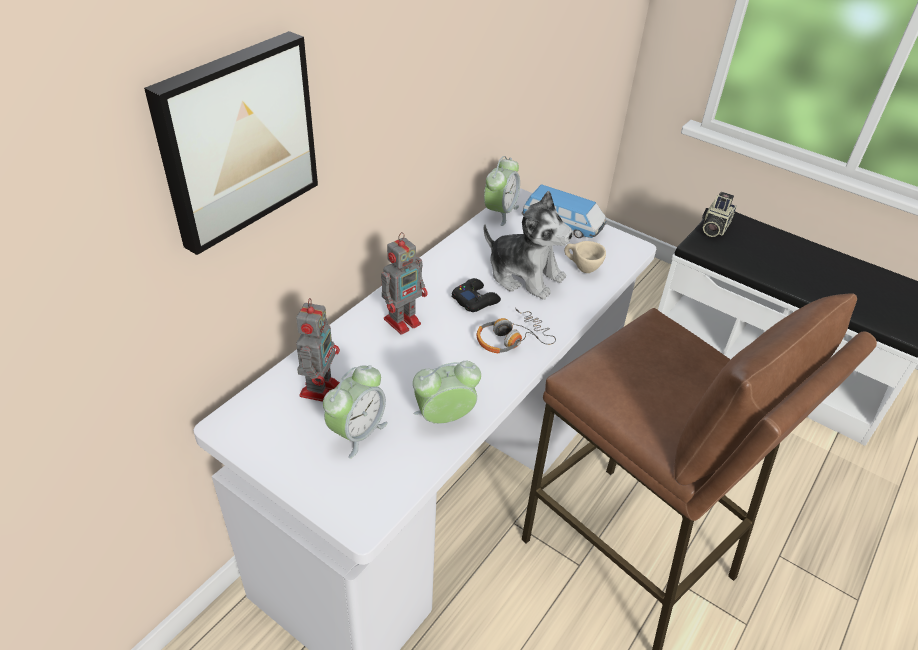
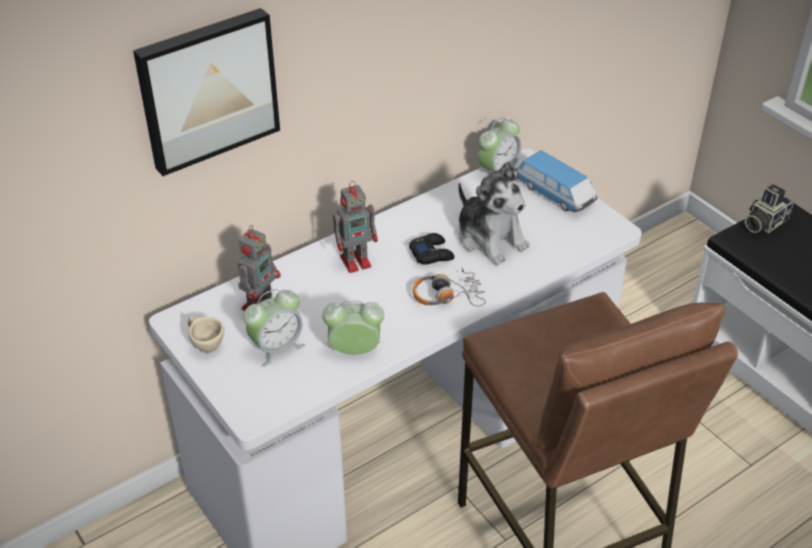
camera: 20 degrees right, 0 degrees up
(581, 268) = (550, 241): beige cup -> beige cup (205, 346)

